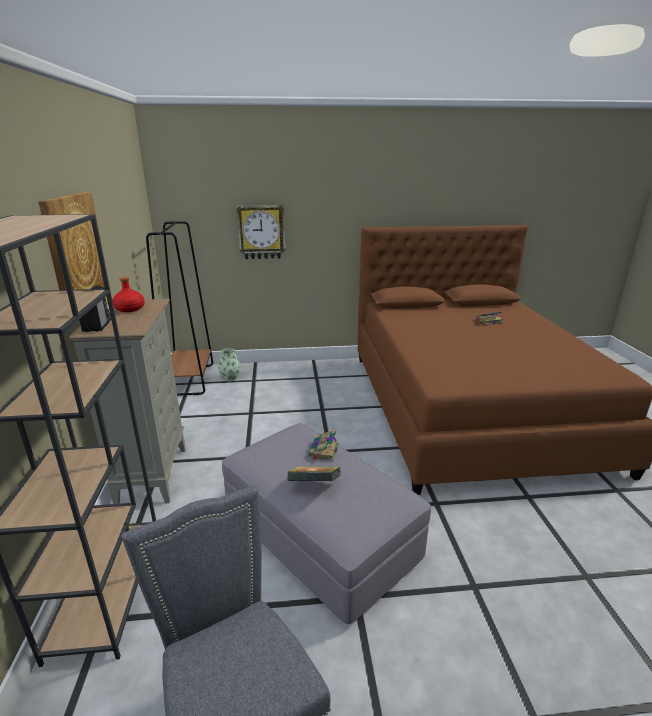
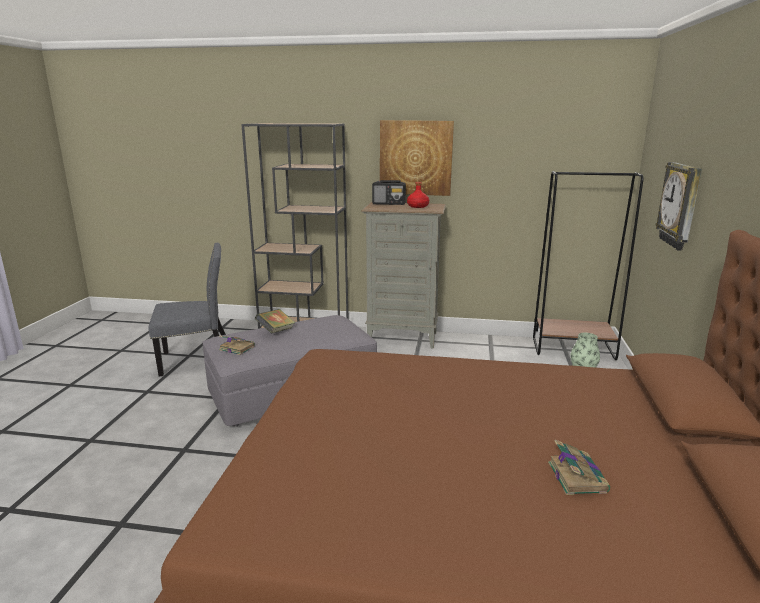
camera: 105 degrees right, 5 degrees down
(323, 450) = (315, 338): book -> book (236, 348)

